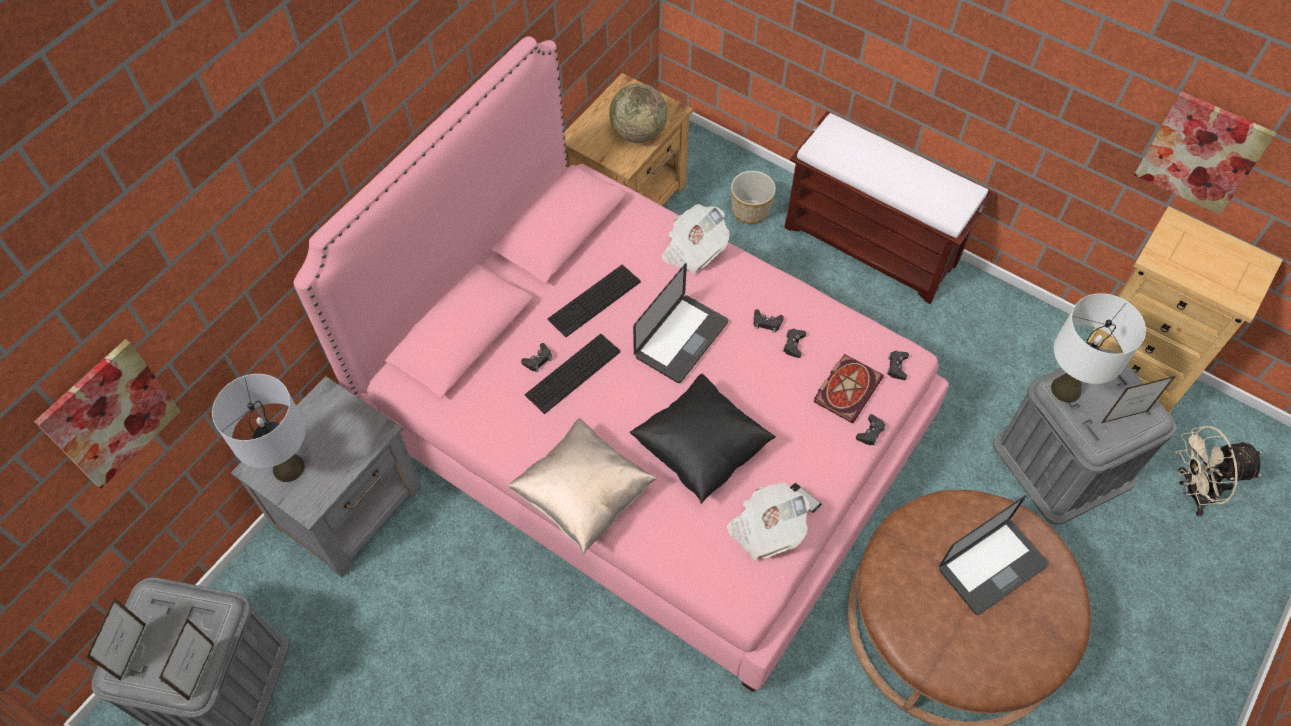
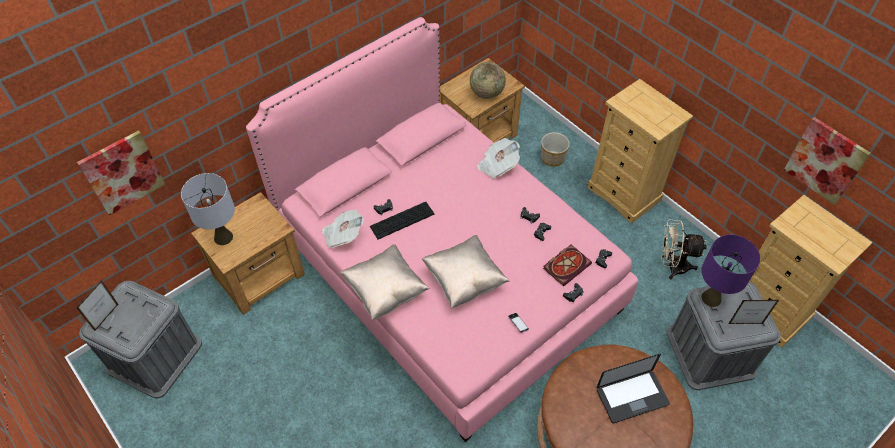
camera: 15 degrees right, 5 degrees down
(201, 671) = (139, 337): picture frame -> none
(350, 505) = (260, 275): grey nightstand -> brown nightstand
(594, 300) = (428, 182): keyboard -> none
(681, 339) = (473, 215): laptop -> none
(700, 449) = (464, 280): black pillow -> beige pillow
(765, 529) = (489, 335): newspaper -> newspaper (343, 235)
(872, 245) = (624, 194): brown bench -> beige dresser
(1066, 389) = (711, 298): white table lamp -> purple table lamp
(1193, 492) = (794, 391): beige fan -> beige fan (672, 266)

